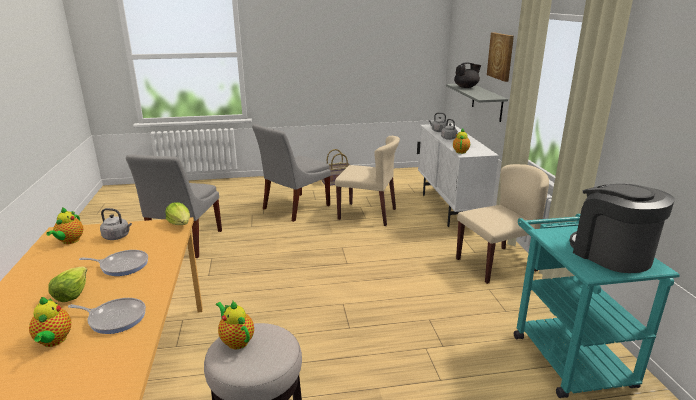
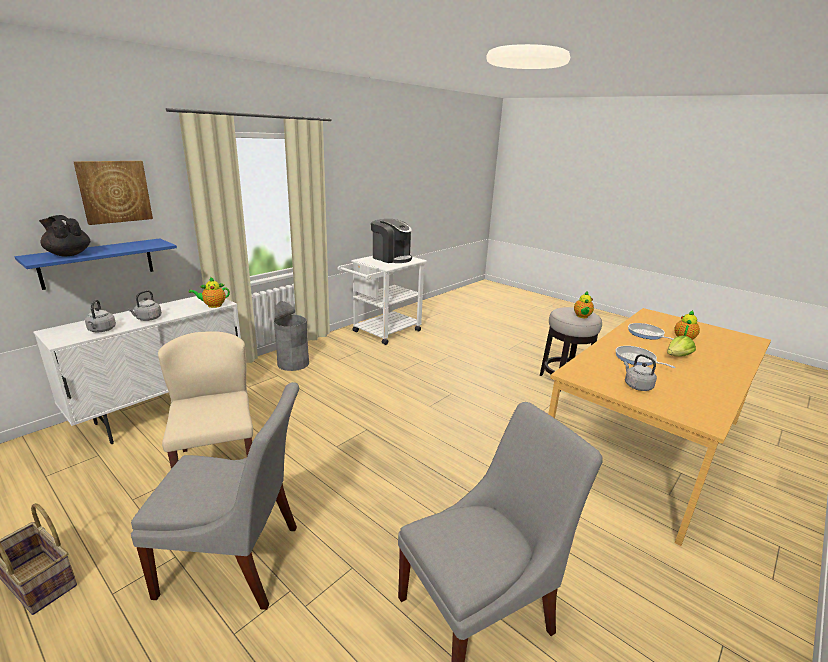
camera: 130 degrees left, 0 degrees up
(69, 241) = (689, 403): teapot -> none
(180, 224) = (568, 372): lettuce -> none
(487, 102) = (97, 263): grey shelf -> blue shelf
(496, 264) = (293, 363): beige chair -> grey trash can
(565, 353) = (382, 333): turquoise cart -> white cart
(611, 254) = (391, 258): coffee machine -> coffee machine turned 75 degrees counterclockwise

